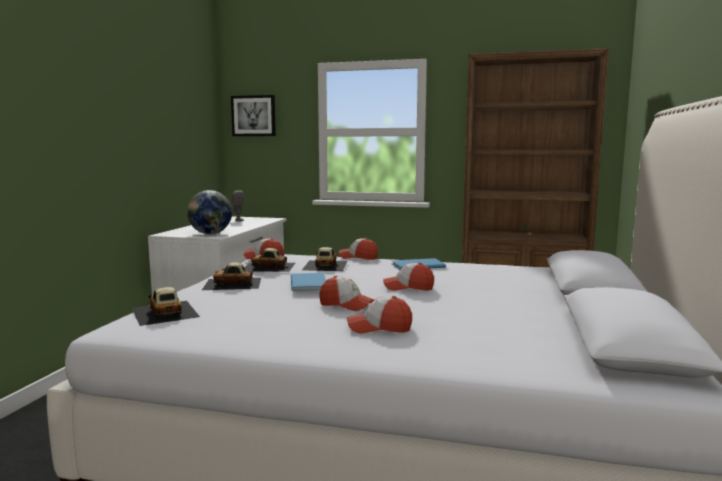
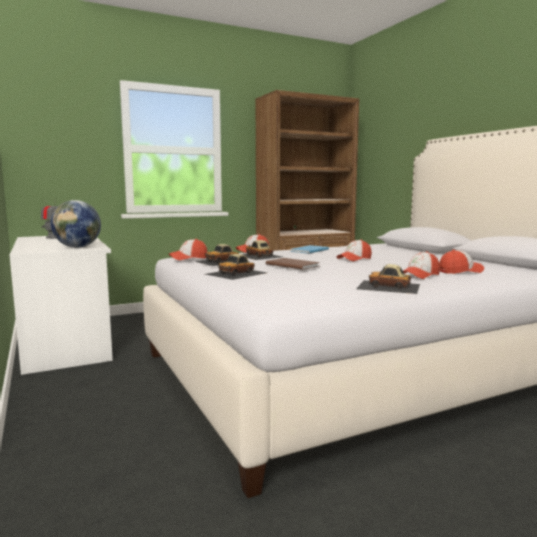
camera: 40 degrees left, 0 degrees up
(164, 312) = (269, 293): toy car -> toy car (388, 286)
(254, 116) = (47, 127): picture -> none
(310, 283) = (292, 264): blue book -> brown book
(346, 305) = (359, 270): cap -> cap (460, 271)

